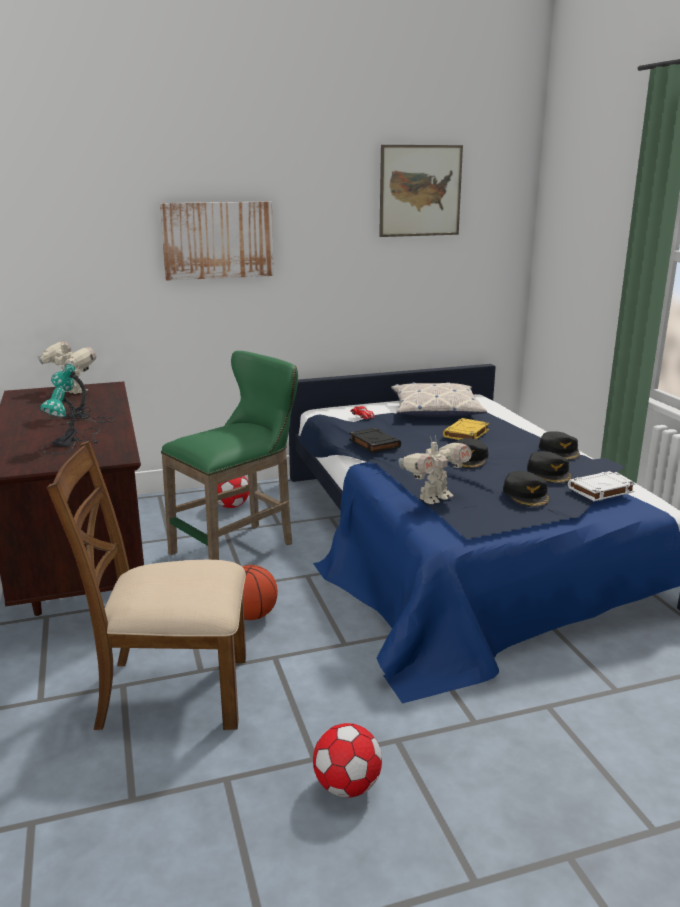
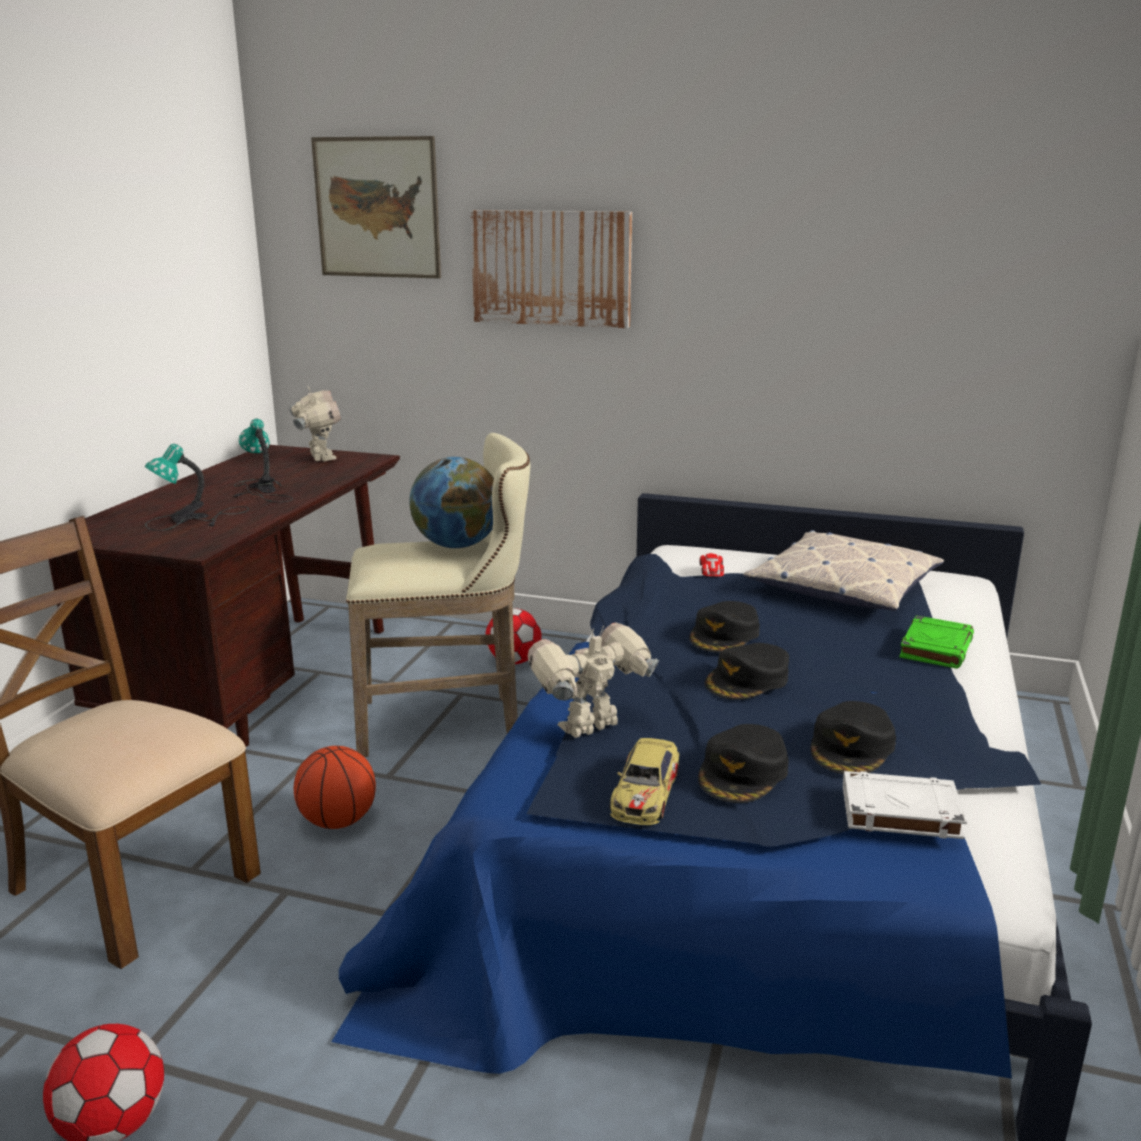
camera: 35 degrees right, 0 degrees up
(239, 427) = (457, 545): none -> globe
(240, 548) = (448, 722): green stool -> beige stool
(373, 444) = (645, 617): black book -> none
(420, 191) = (898, 200): picture -> picture (377, 208)
(433, 498) = (591, 729): toy robot -> toy robot turned 150 degrees clockwise
(466, 434) = (822, 638): yellow book -> none
(499, 514) = (645, 791): none -> toy car
(514, 426) = (935, 647): none -> green book
(559, 451) = (944, 714): black cap -> black cap (724, 635)

